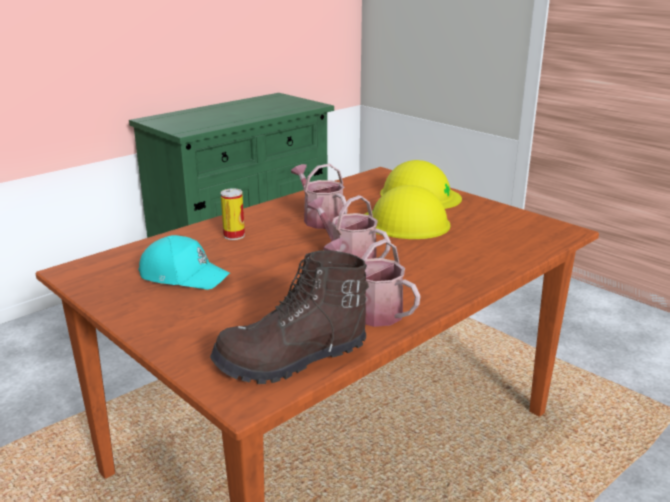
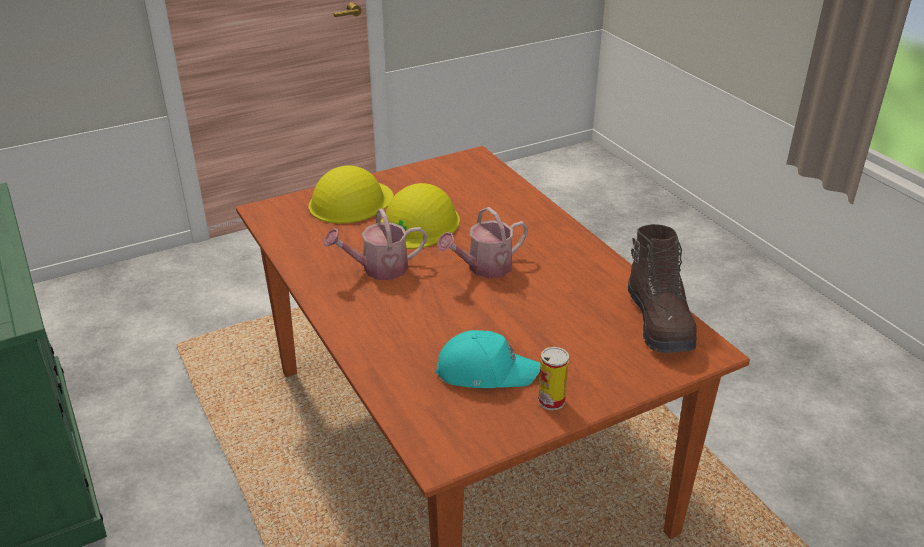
camera: 75 degrees left, 10 degrees up
(183, 275) = (485, 371): turquoise cap -> turquoise cap turned 60 degrees clockwise
(234, 235) = (394, 329): can -> can (551, 401)
(370, 310) = (588, 274): watering can -> none

